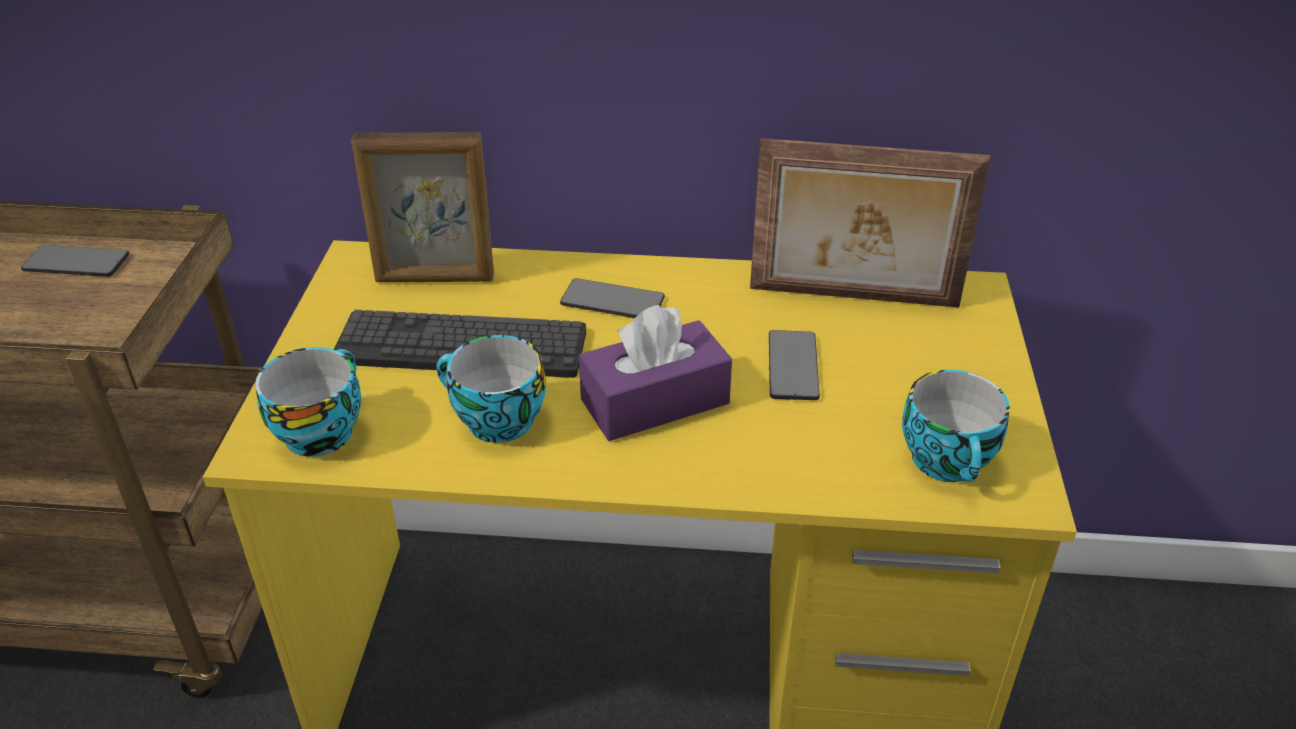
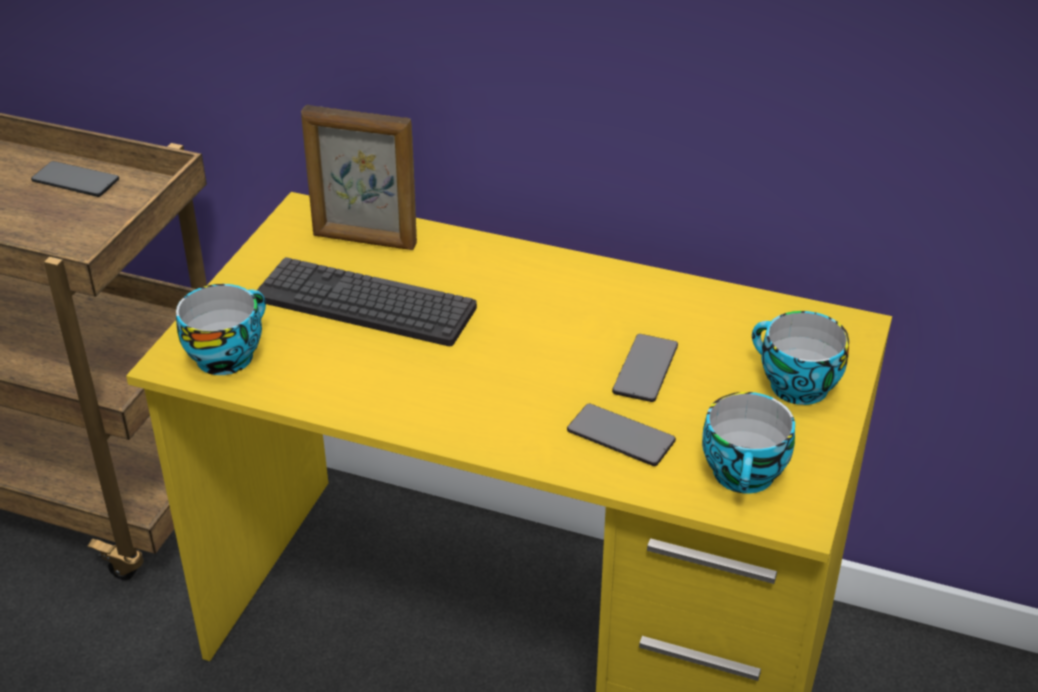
camera: 15 degrees right, 0 degrees up
(494, 421) = (369, 372): cup -> cup (794, 386)
(612, 301) = (510, 285): phone -> phone (620, 436)
(655, 401) = (510, 379): purple tissue box -> none
(853, 299) = (731, 317): picture frame -> none

